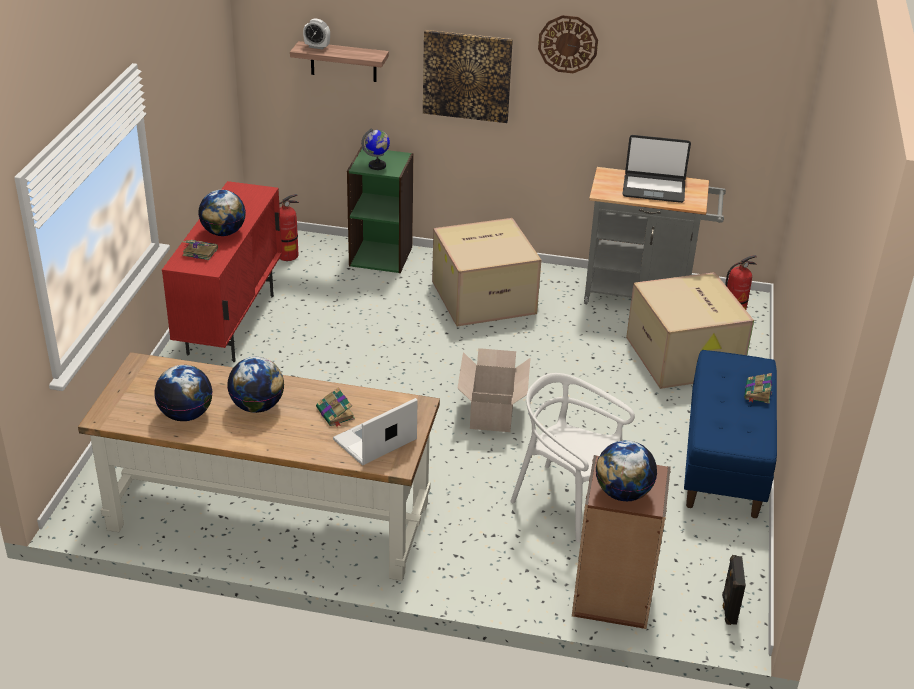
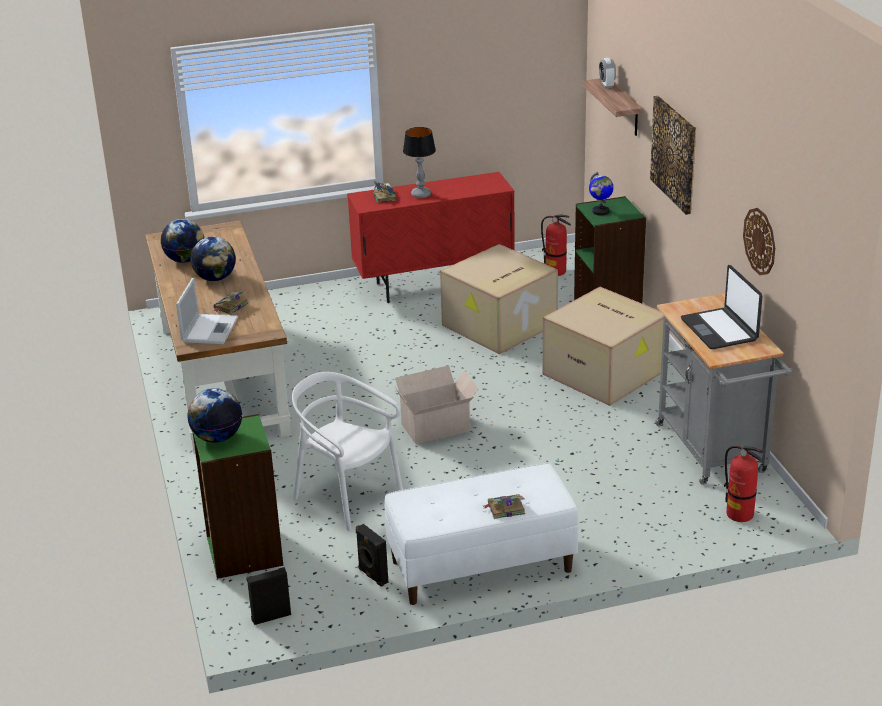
camera: 65 degrees right, 5 degrees down
(223, 233) = (420, 195): globe -> table lamp
(374, 441) = (210, 329): laptop -> laptop turned 75 degrees clockwise
(566, 501) = (347, 497): white chair -> white chair turned 60 degrees counterclockwise
(568, 44) = (721, 148): wall clock -> wall clock (760, 241)
(612, 597) = (243, 551): brown bookcase -> green bookcase
(685, 357) = (632, 503): cardboard box -> cardboard box (499, 325)
(702, 526) = (372, 576): none -> black speaker
(725, 461) = (481, 567): blue bench -> white bench

